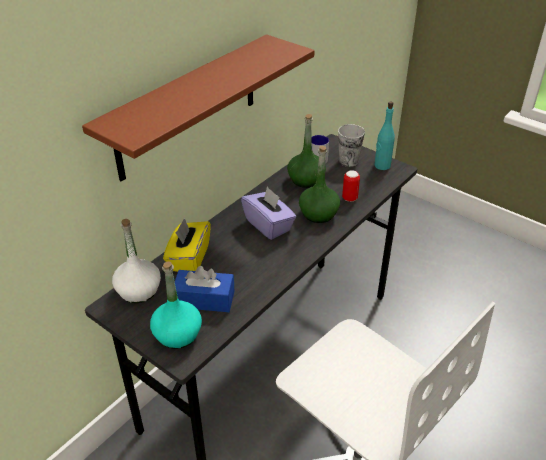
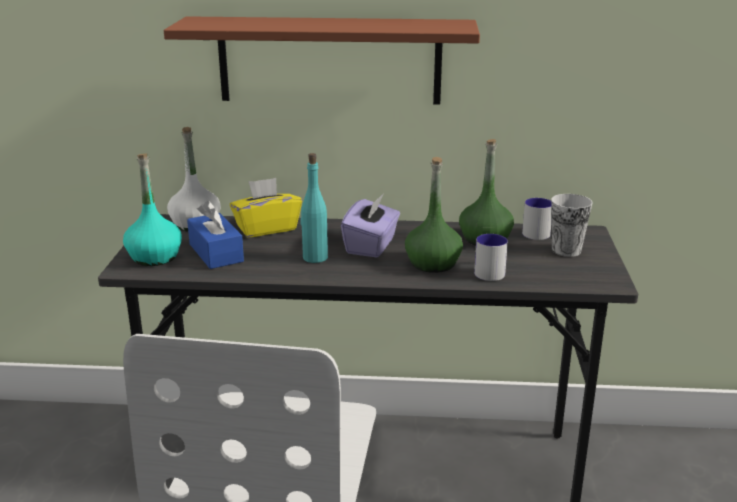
camera: 55 degrees right, 15 degrees down
(349, 198) = (492, 271): can -> mug
(382, 165) = (596, 271): turquoise bottle -> turquoise bottle (315, 257)

